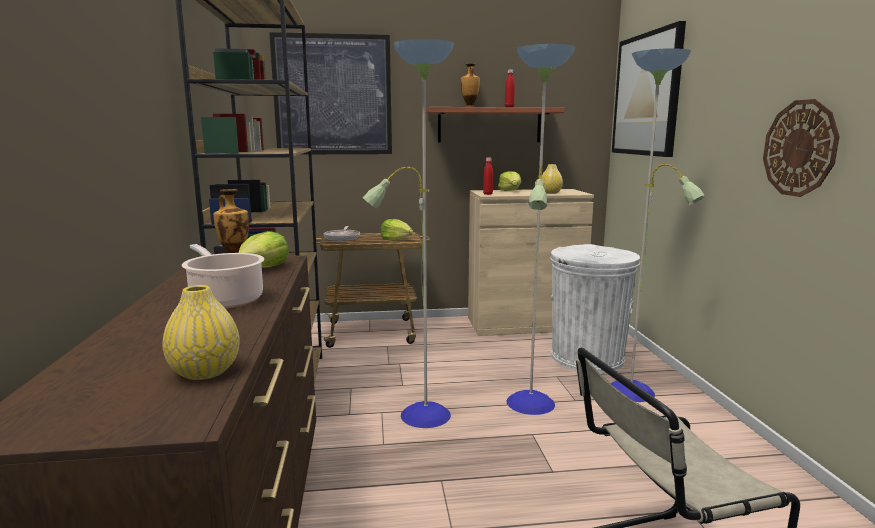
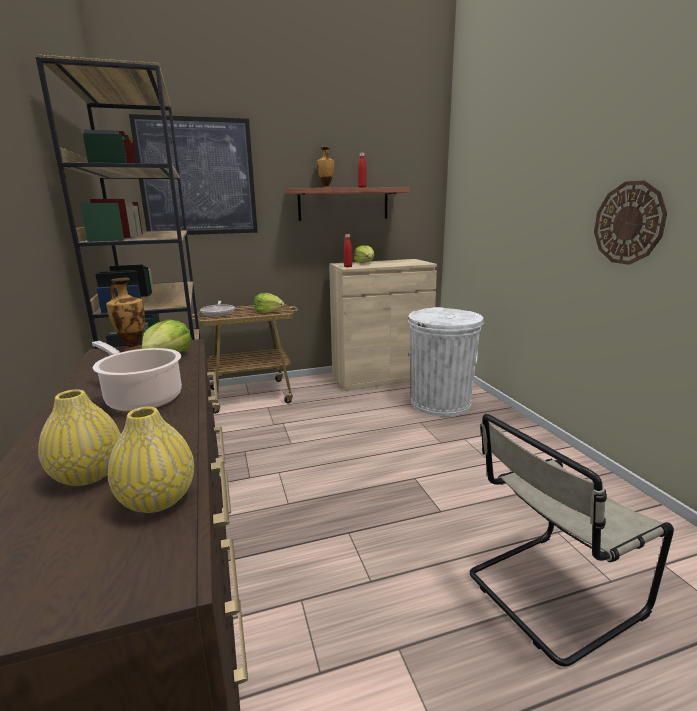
camera: 10 degrees left, 5 degrees up
(531, 404) = (406, 450): floor lamp -> none
(550, 193) = (400, 263): yellow vase -> yellow vase (88, 475)
(647, 95) = (479, 176): picture -> none

